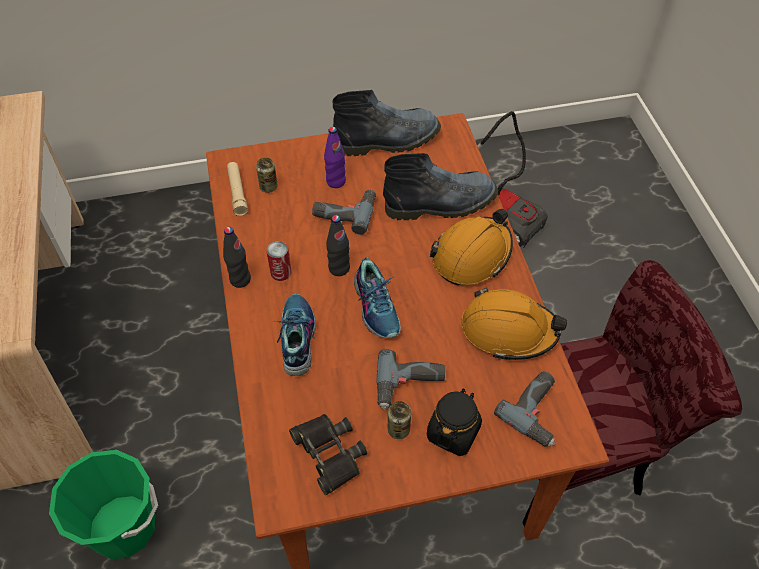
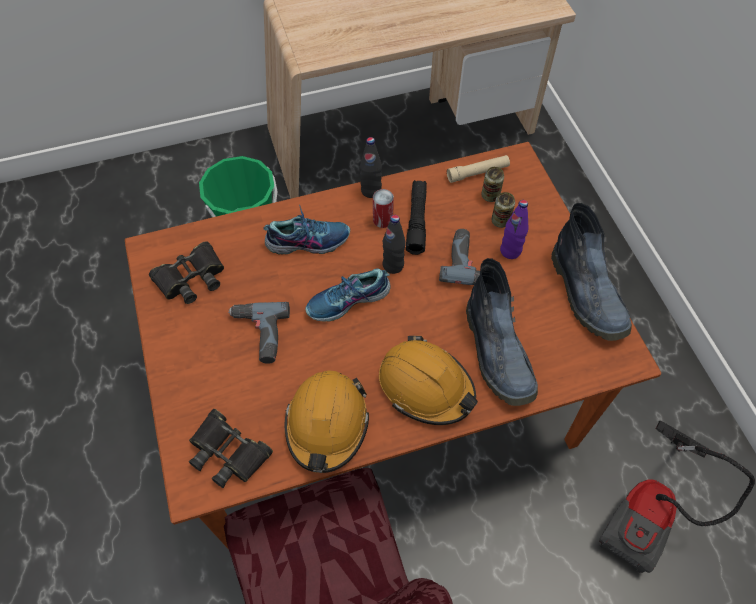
camera: 85 degrees right, 5 degrees up
(288, 245) = (417, 221): none -> black flashlight
(398, 429) = (212, 328): can -> can (500, 221)
(453, 432) = (208, 374): black jar -> none
(538, 411) = (228, 452): power drill -> black binoculars

